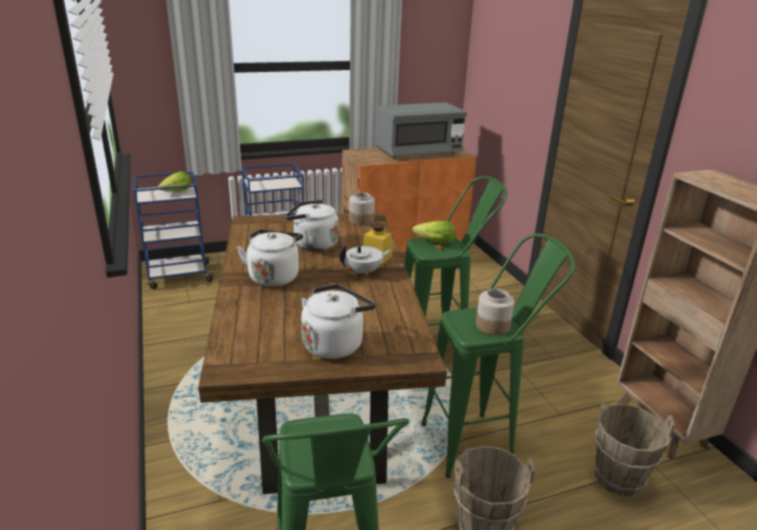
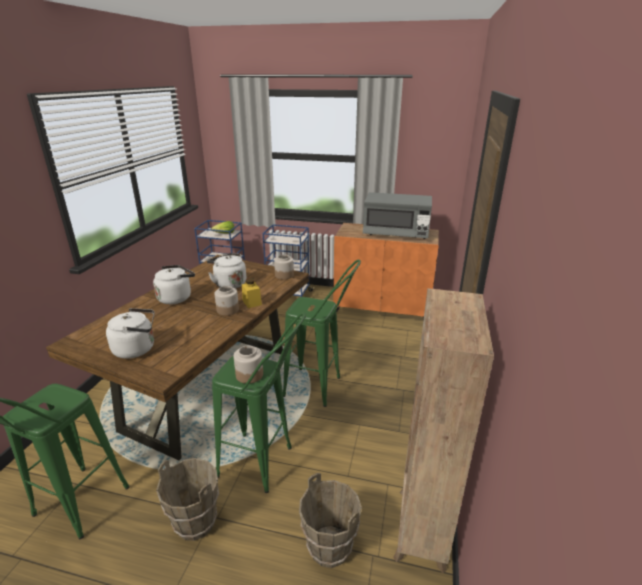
camera: 35 degrees right, 0 degrees up
(364, 272) = (228, 310): white teapot -> jar
(434, 242) = (312, 304): lettuce -> none

